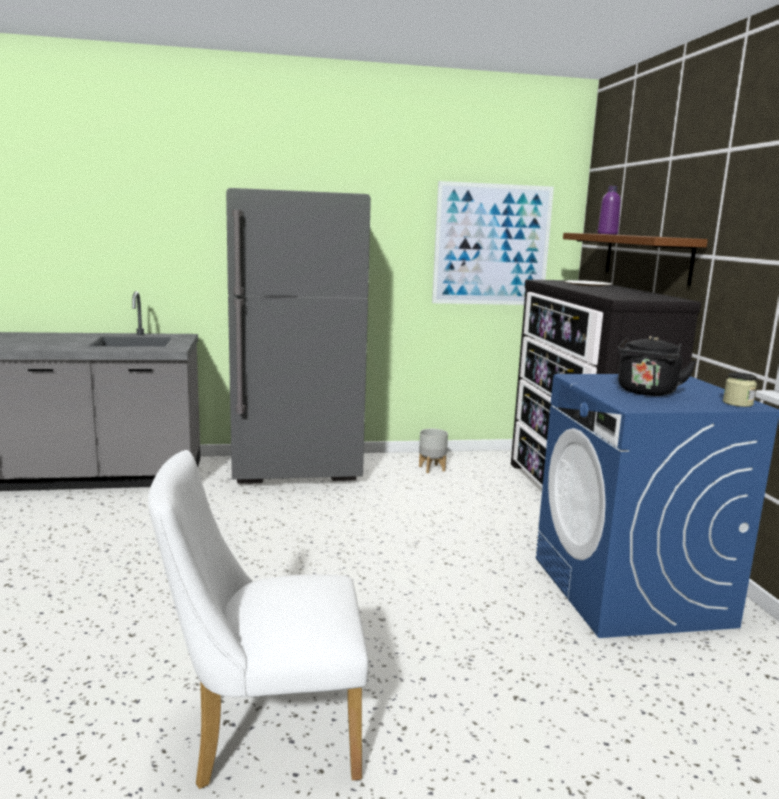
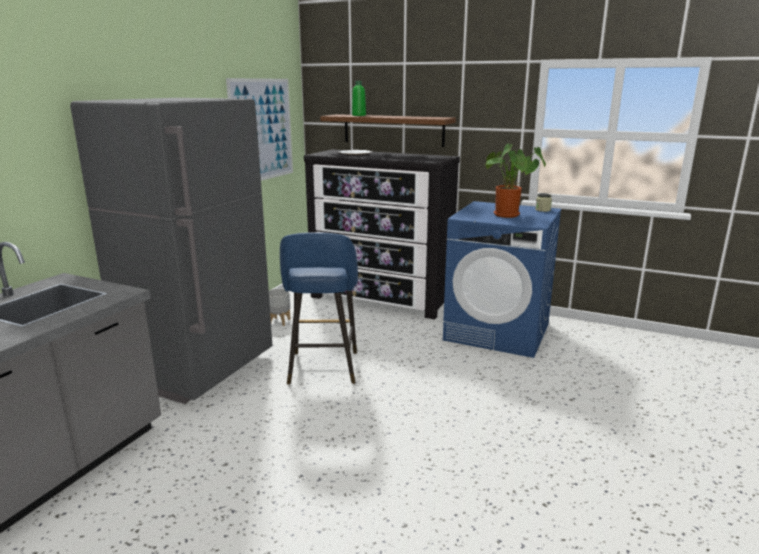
camera: 55 degrees left, 5 degrees up
(264, 735) = (565, 492): white chair -> none
(367, 515) = (323, 369): none -> blue stool
(607, 234) = (359, 115): purple bottle -> green bottle
(646, 392) = (509, 215): black kettle -> potted plant

